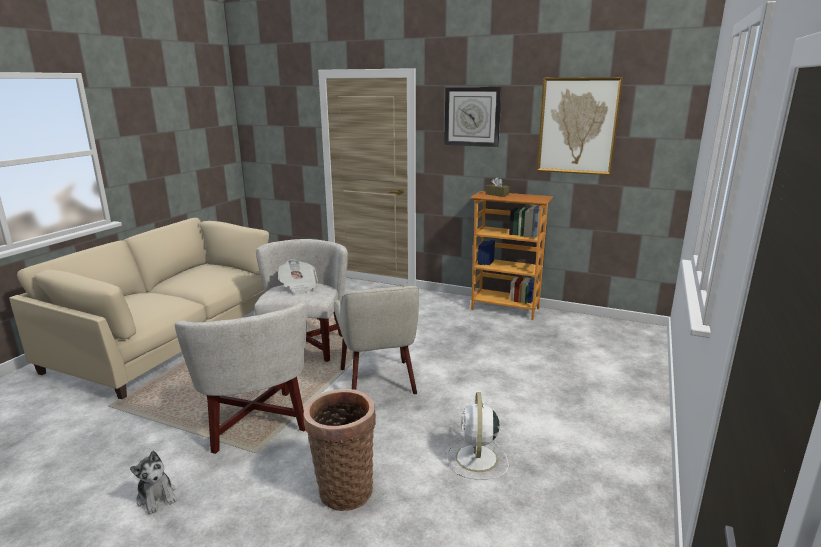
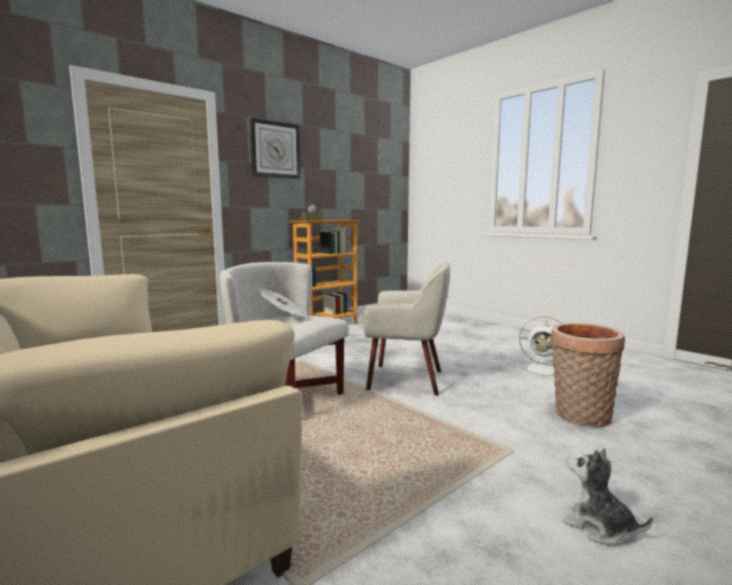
camera: 65 degrees left, 10 degrees down
(157, 497) = (599, 527): plush toy -> plush toy turned 120 degrees counterclockwise
(255, 421) = (446, 446): white armchair -> none
(577, 126) = (350, 164): picture -> none

